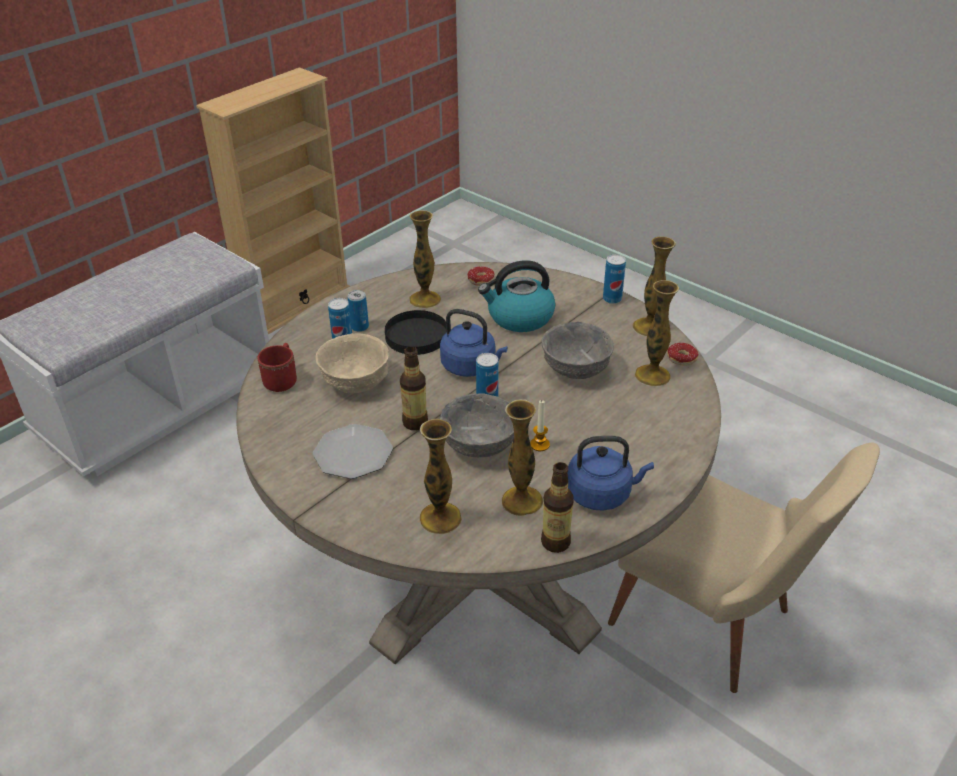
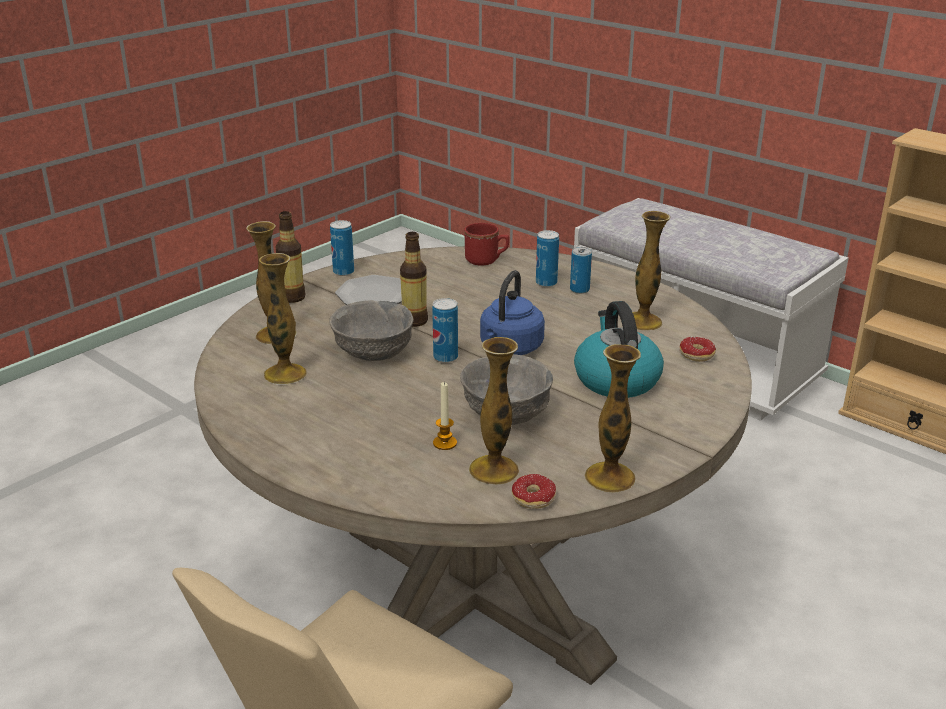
camera: 90 degrees right, 10 degrees down
(356, 381) = (483, 292): beige bowl -> none
(416, 335) = (567, 318): black plate -> none
(539, 444) = (368, 386): candle -> candle (445, 443)
(555, 542) = (221, 390): bottle -> bottle (292, 298)
(602, 494) = (280, 419): blue kettle -> none
(612, 299) = (678, 451): can -> can (343, 272)

